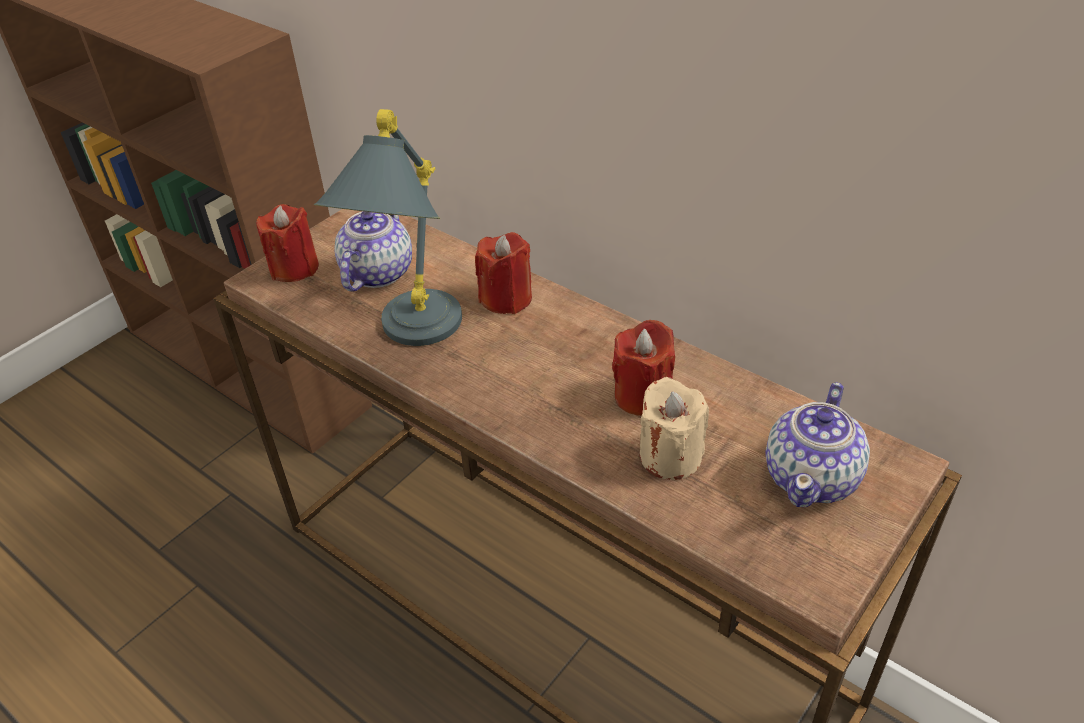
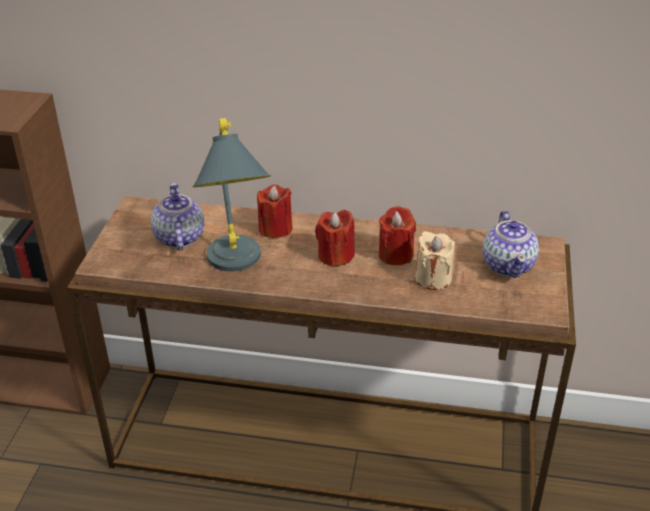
camera: 30 degrees left, 5 degrees down
(294, 268) = (119, 250): red candle -> red candle (335, 256)

